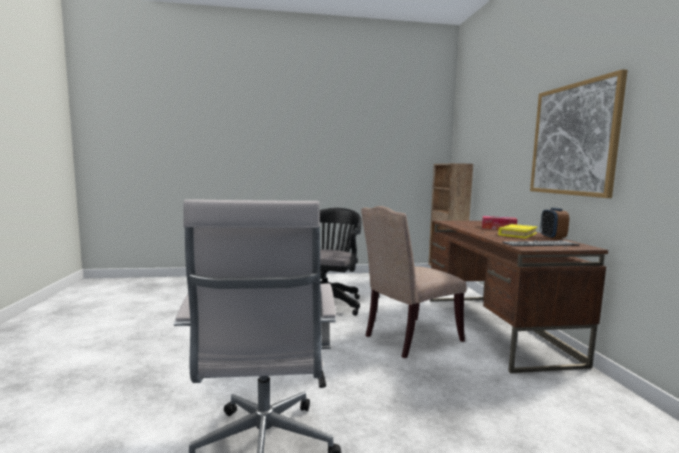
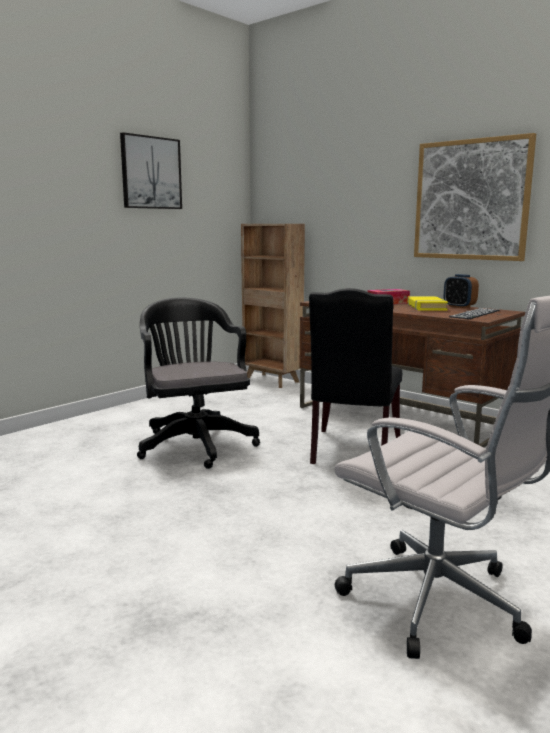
camera: 40 degrees left, 5 degrees up
(366, 130) = (151, 173): none -> picture
(409, 338) = (353, 452): beige chair -> black chair

